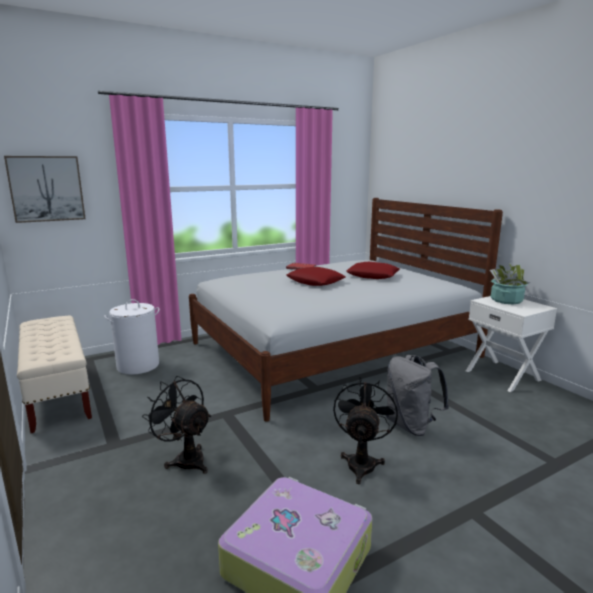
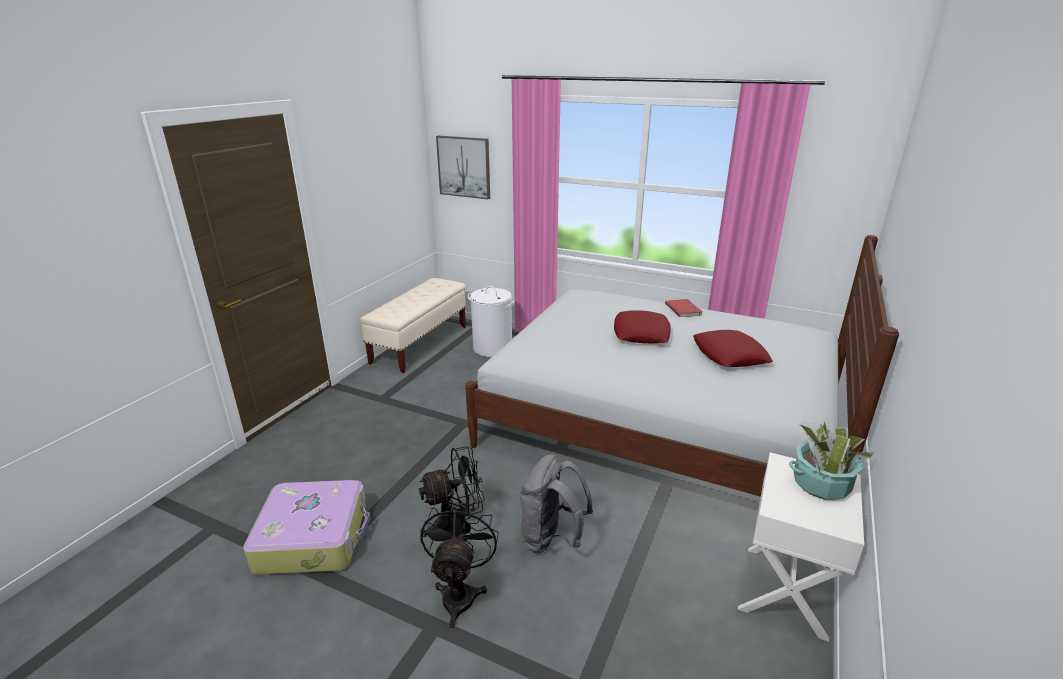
camera: 55 degrees right, 10 degrees up
(185, 459) = (388, 435): black fan -> black fan (460, 592)

